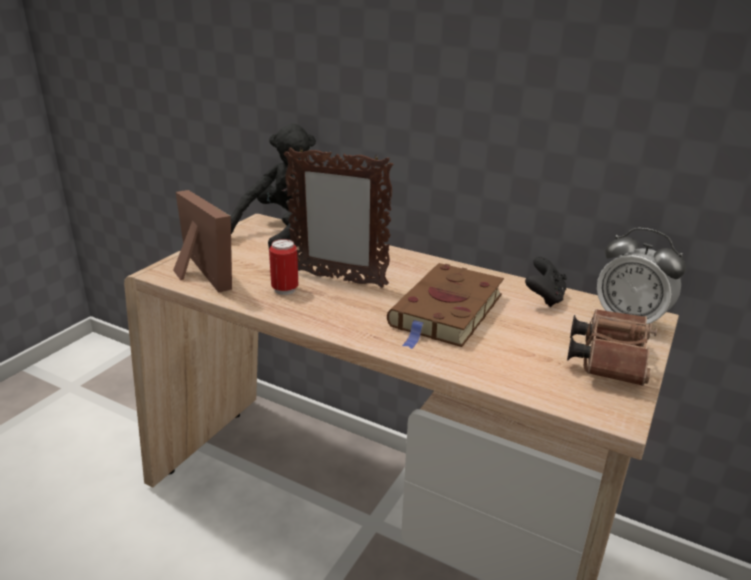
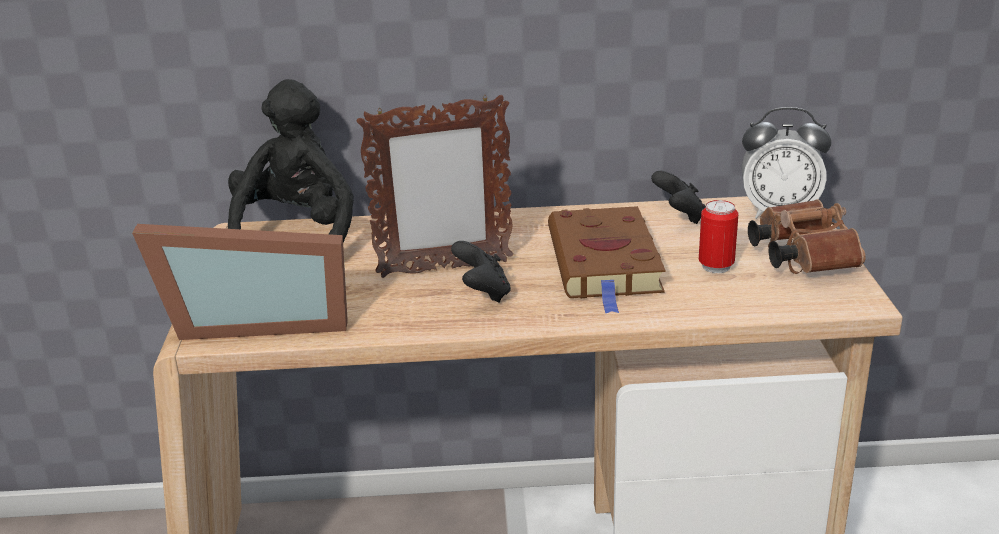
camera: 30 degrees left, 0 degrees up
(196, 273) = (257, 321): picture frame -> picture frame turned 150 degrees clockwise
(285, 289) = (398, 302): can -> can (716, 266)
(341, 302) = (483, 293): none -> black game controller

